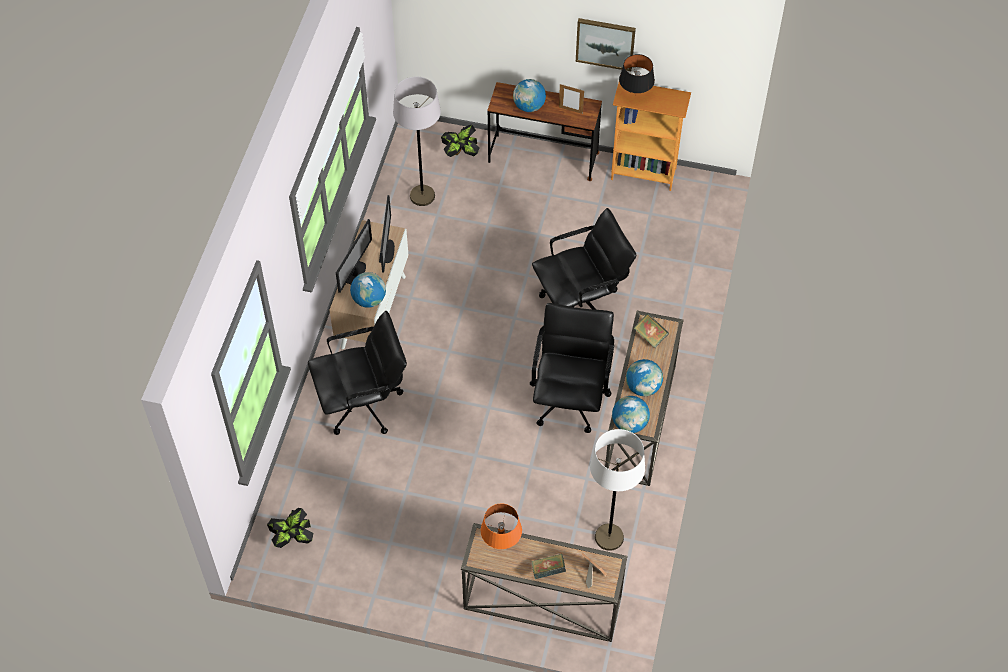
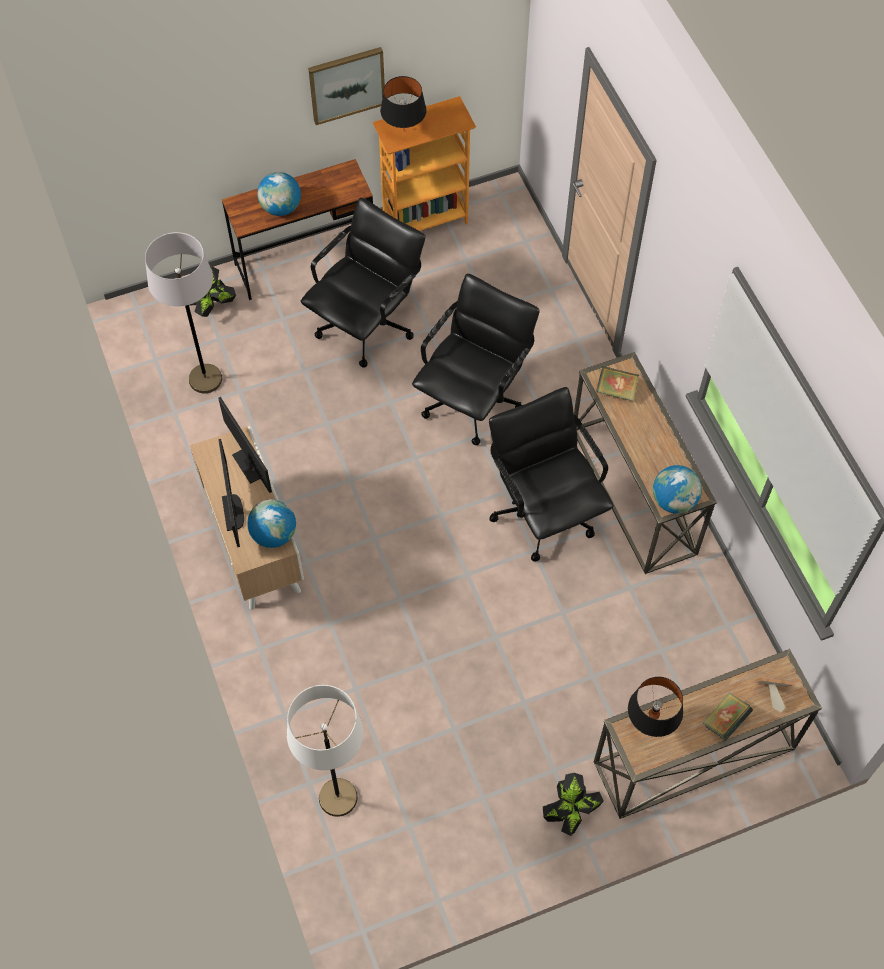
camera: 35 degrees left, 5 degrees up
(293, 538) = (372, 867): potted plant -> potted plant (570, 812)
(363, 405) = (328, 659): black office chair -> black office chair (367, 325)
(501, 542) = (651, 722): orange table lamp -> black table lamp
(570, 110) = (330, 187): picture frame -> none
(609, 537) = (702, 637): white floor lamp -> white floor lamp (338, 798)
(643, 387) = (654, 451): globe -> none

